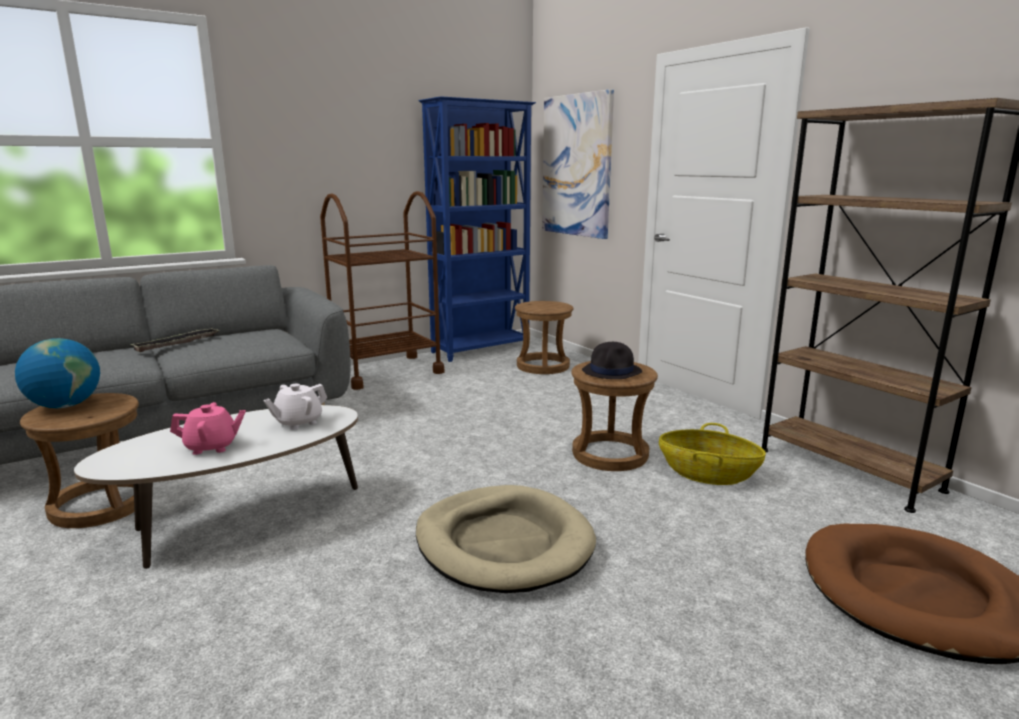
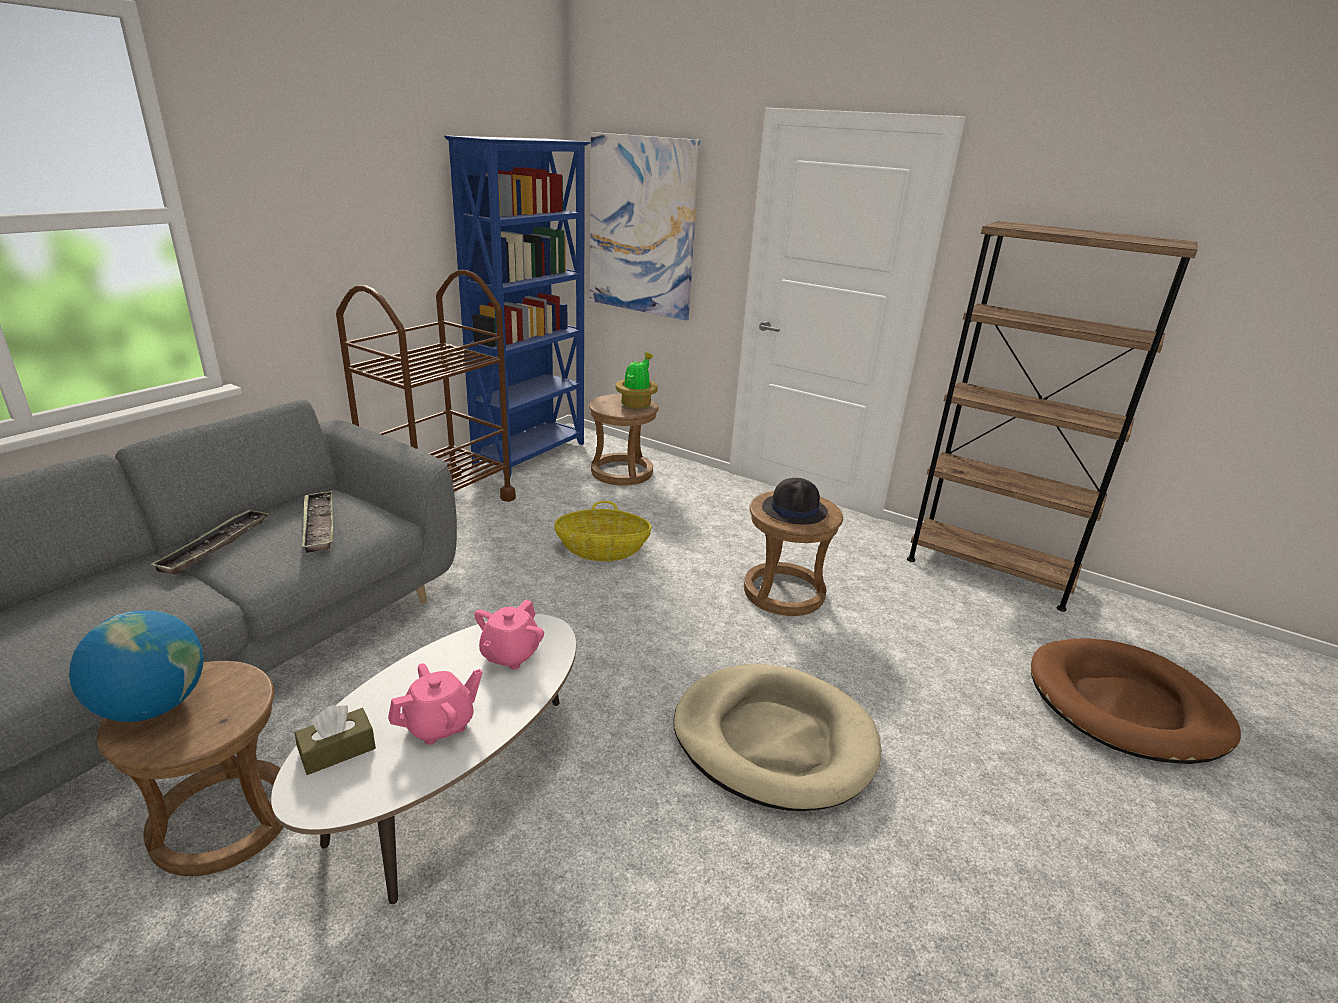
camera: 25 degrees left, 10 degrees up
(140, 447) = (337, 751): none -> brown tissue box
(245, 341) = (319, 525): none -> tray
(298, 422) = (510, 655): white teapot -> pink teapot
(555, 306) = (636, 404): none -> potted plant
(708, 474) = (886, 600): basket -> basket (602, 550)

